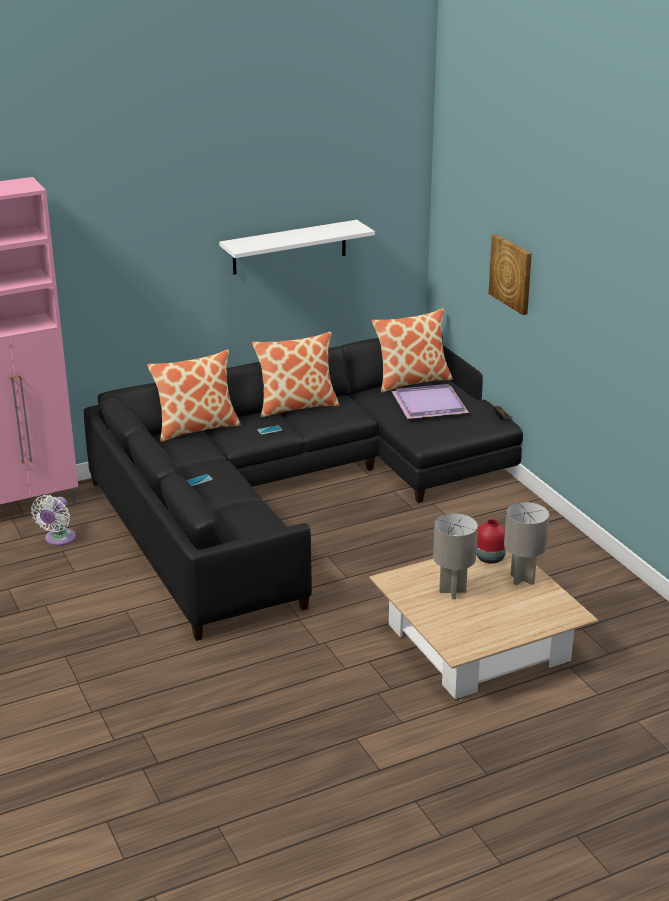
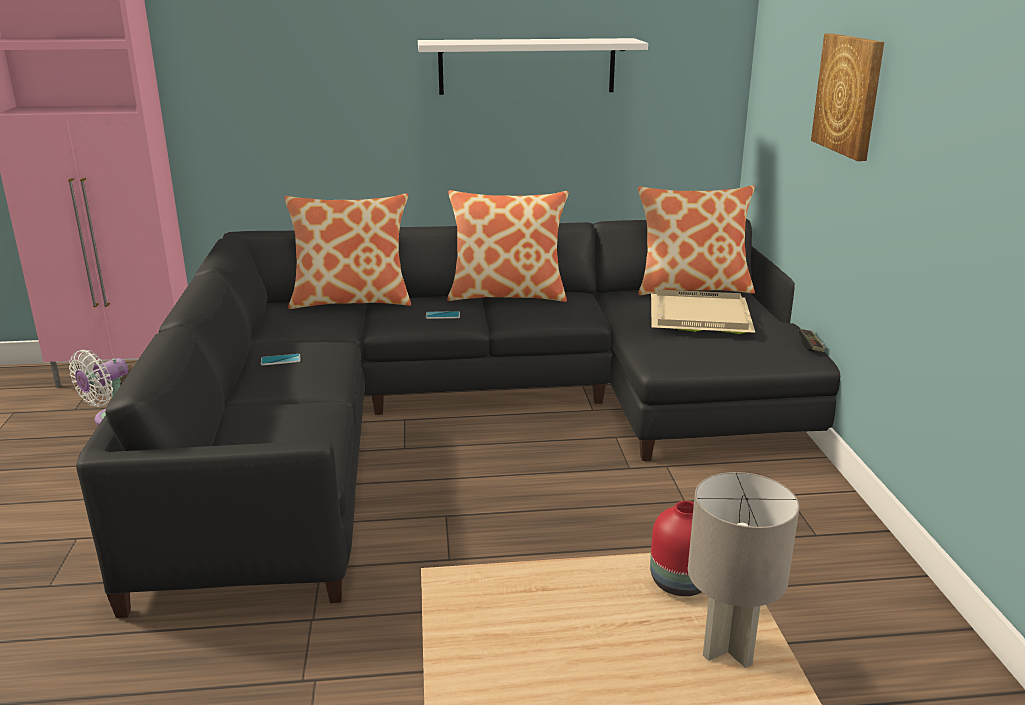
camera: 20 degrees right, 5 degrees down
(428, 404) = (697, 315): purple tray -> beige tray
(452, 592) = (558, 641): grey table lamp -> none

